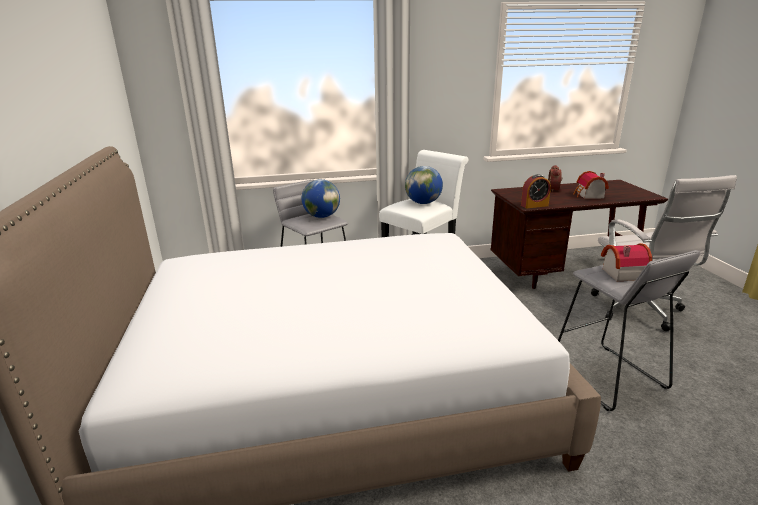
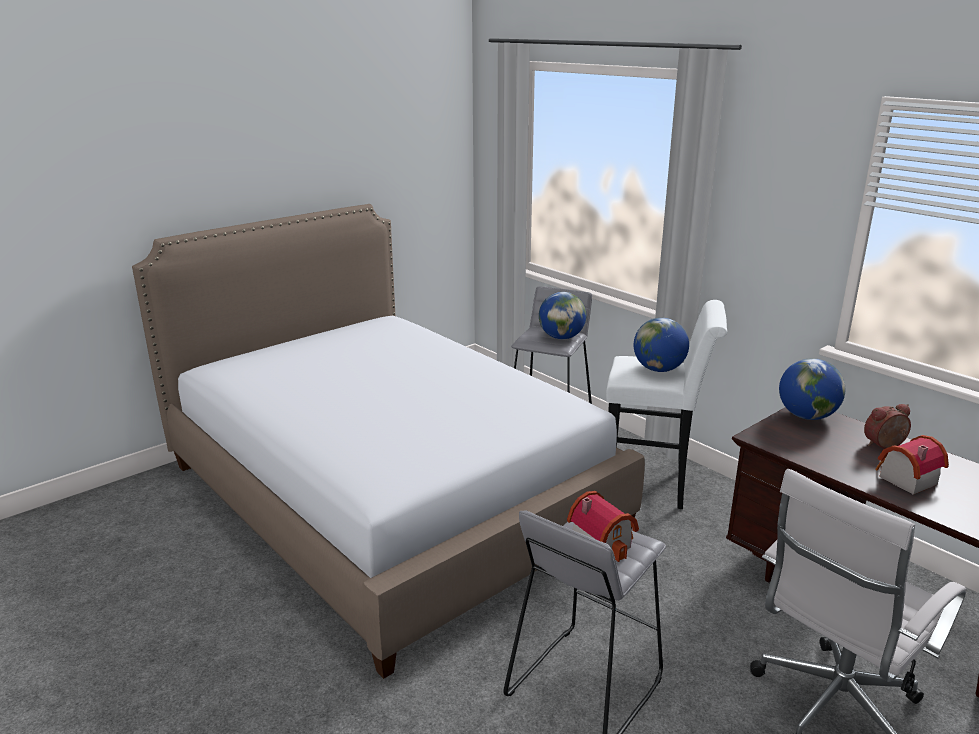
camera: 60 degrees right, 0 degrees up
(512, 193) = (806, 416): none -> globe
(534, 205) = (769, 440): alarm clock -> none

